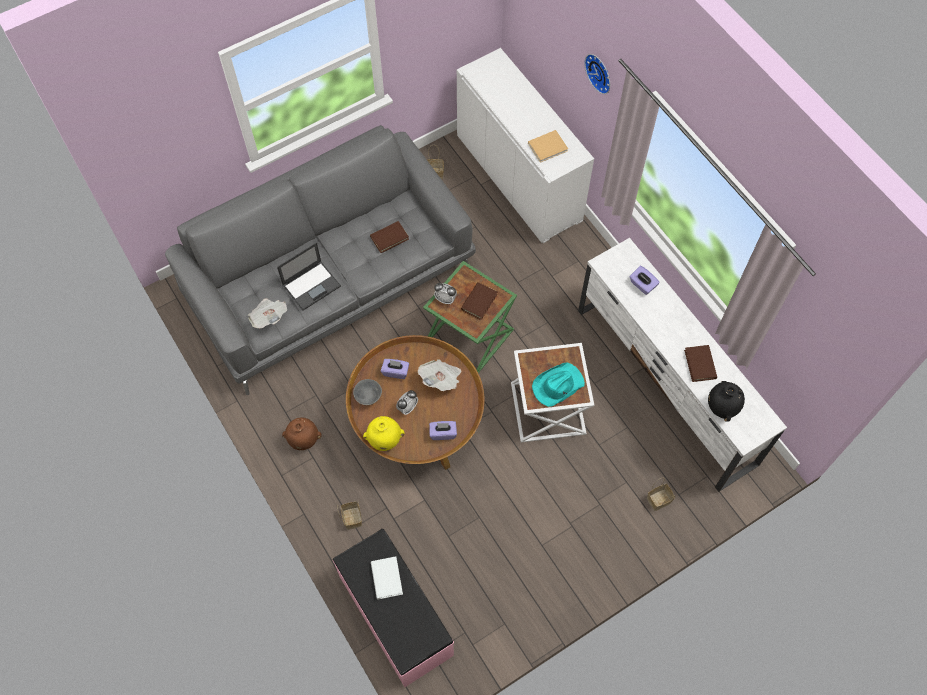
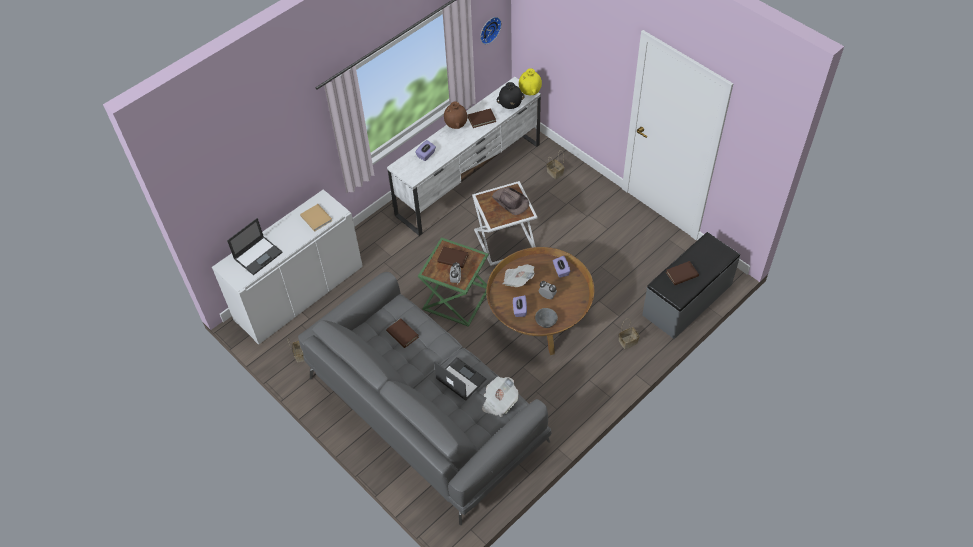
camera: 100 degrees left, 10 degrees down
(303, 440) = (577, 390): brown vase -> brown vase (456, 125)
(384, 440) = (578, 305): yellow vase -> yellow vase (530, 92)
(386, 578) = (682, 274): white book -> brown book
(395, 616) = (688, 300): pink bench -> grey bench
(505, 89) = (258, 255): none -> laptop
(557, 385) = (510, 202): turquoise hat -> brown hat
(600, 72) = (293, 136): wall clock -> wall clock (489, 29)

